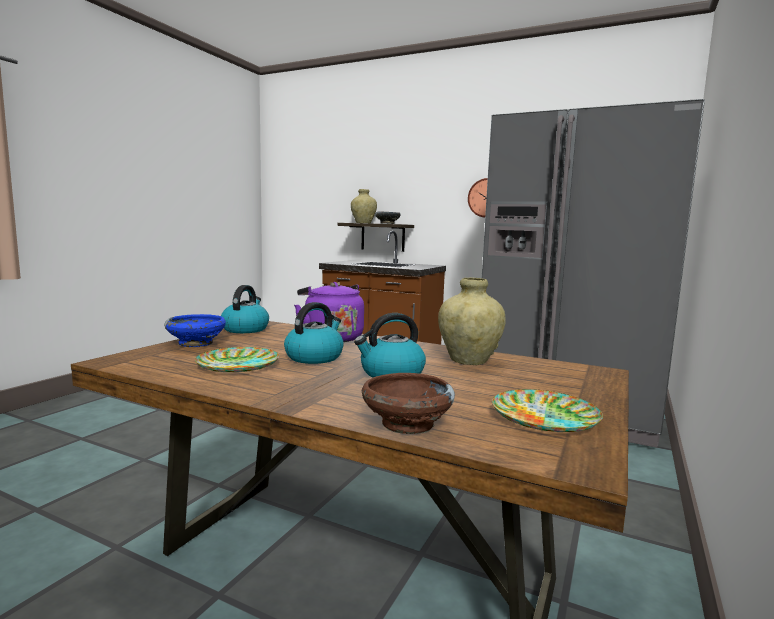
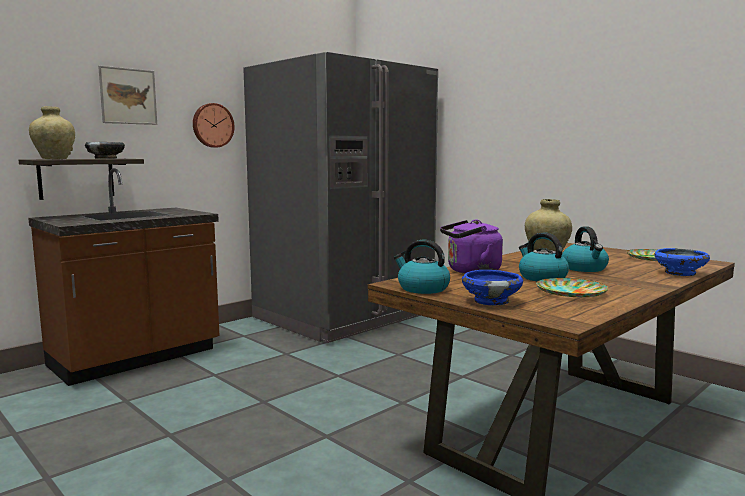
camera: 70 degrees left, 0 degrees up
(406, 424) = (679, 273): brown bowl -> blue bowl
(421, 178) = (128, 96): none -> picture

